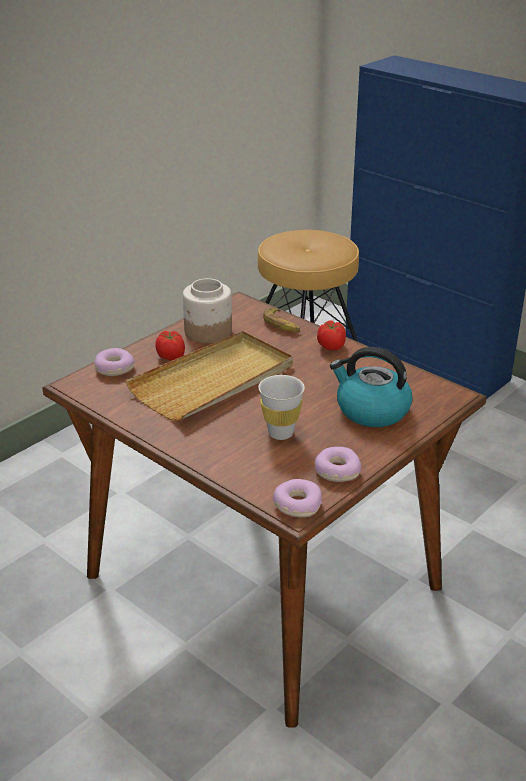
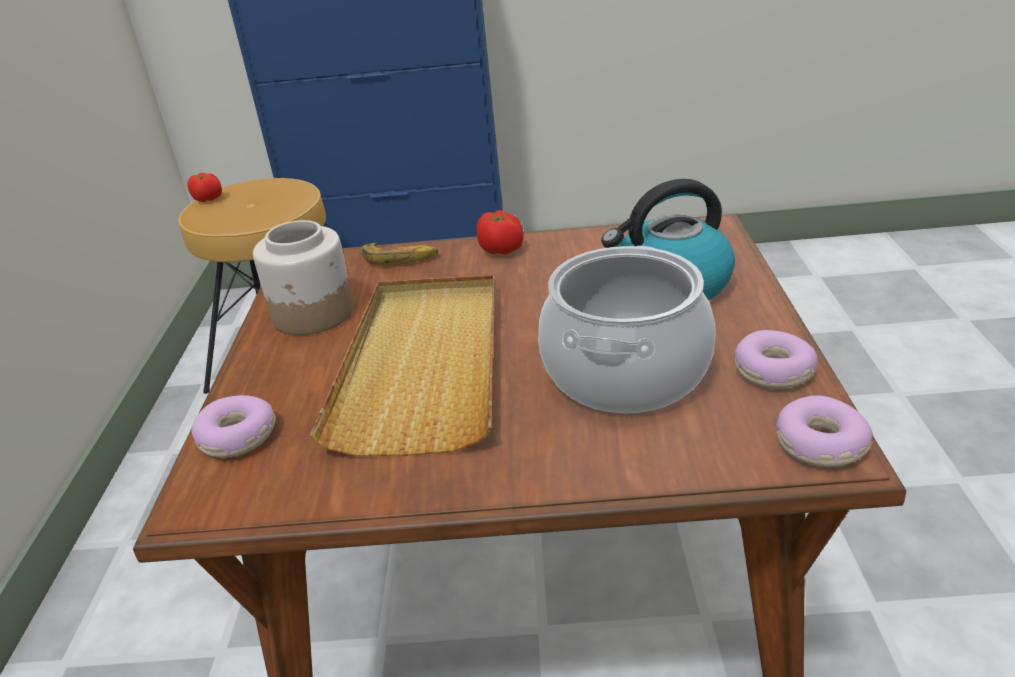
camera: 40 degrees left, 0 degrees up
(171, 356) = (308, 370): tomato -> tomato (208, 199)
(280, 433) = (627, 372): white cup -> cooking pot

